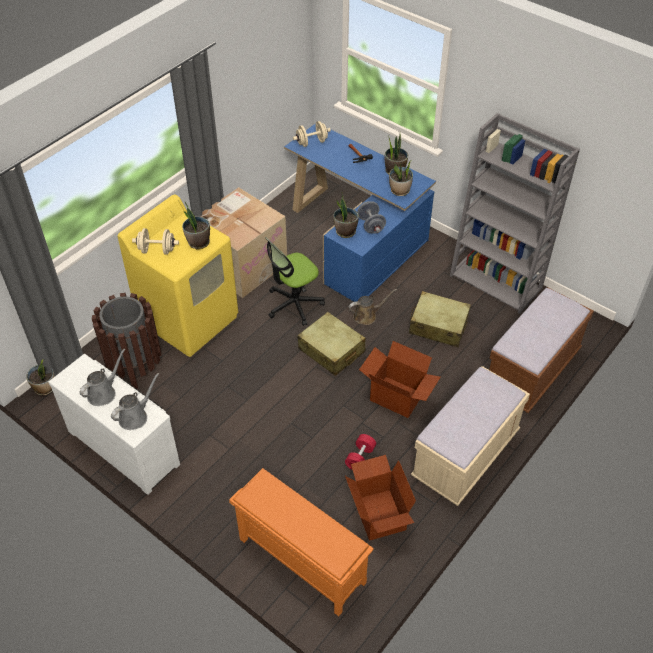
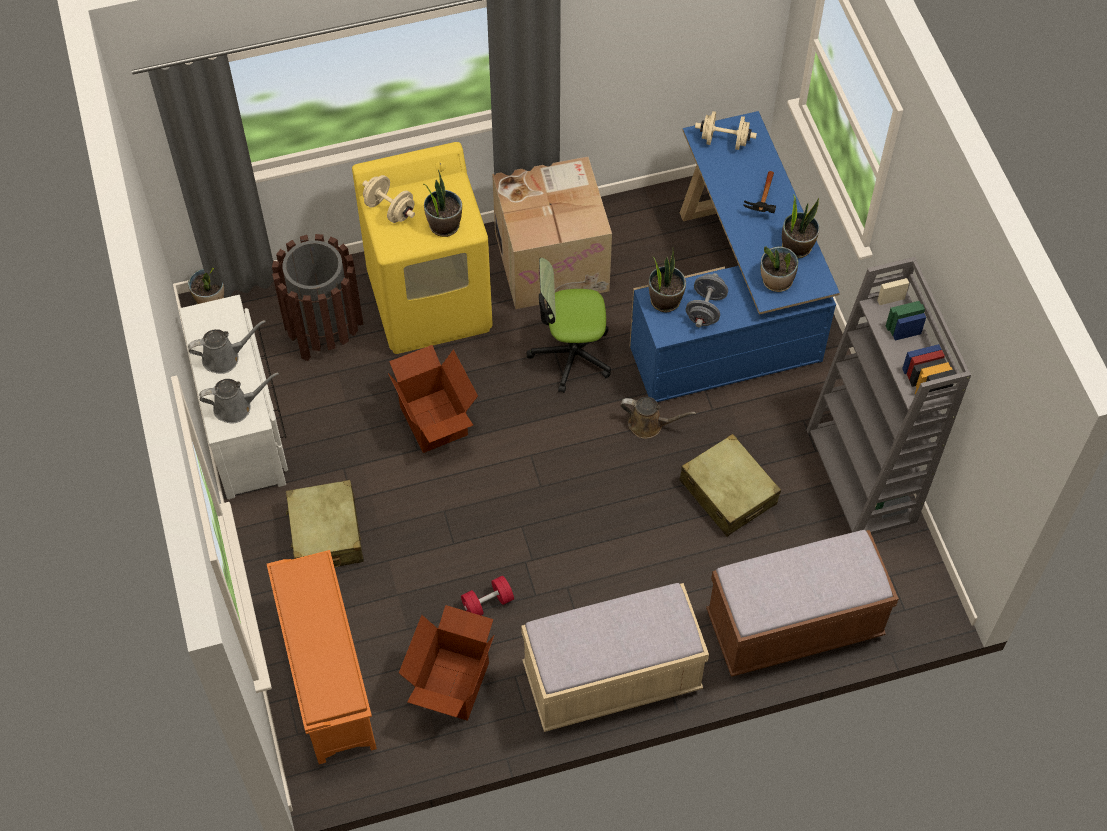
camera: 35 degrees right, 10 degrees up
(331, 350) = (566, 446): beige suitcase -> beige suitcase (326, 534)
(397, 396) = (595, 554): cardboard box -> cardboard box (435, 420)

